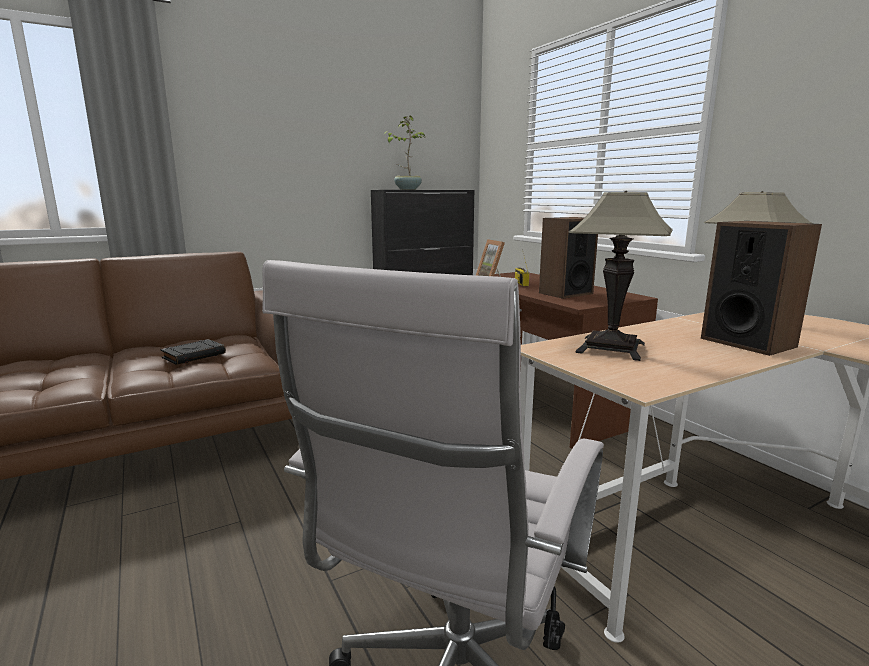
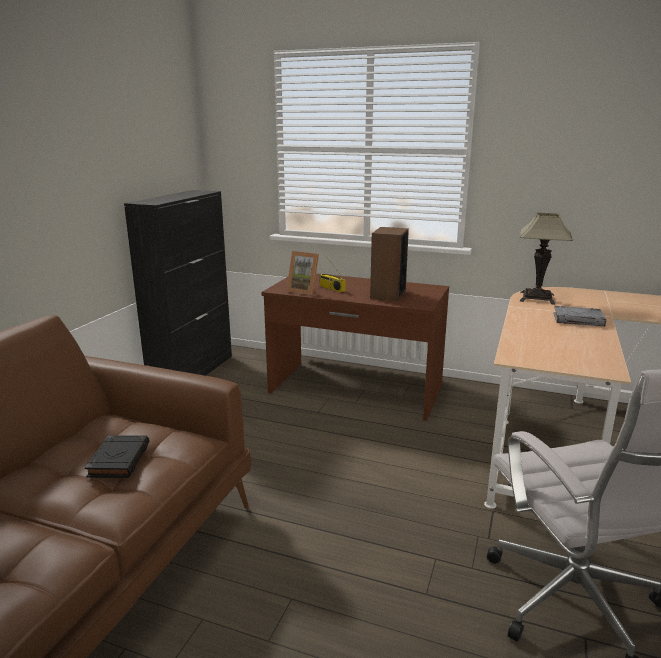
camera: 40 degrees left, 5 degrees up
(407, 189) = (161, 198): potted plant -> none
(610, 348) = (540, 346): table lamp -> none
(747, 342) = (578, 320): speaker -> grey book

